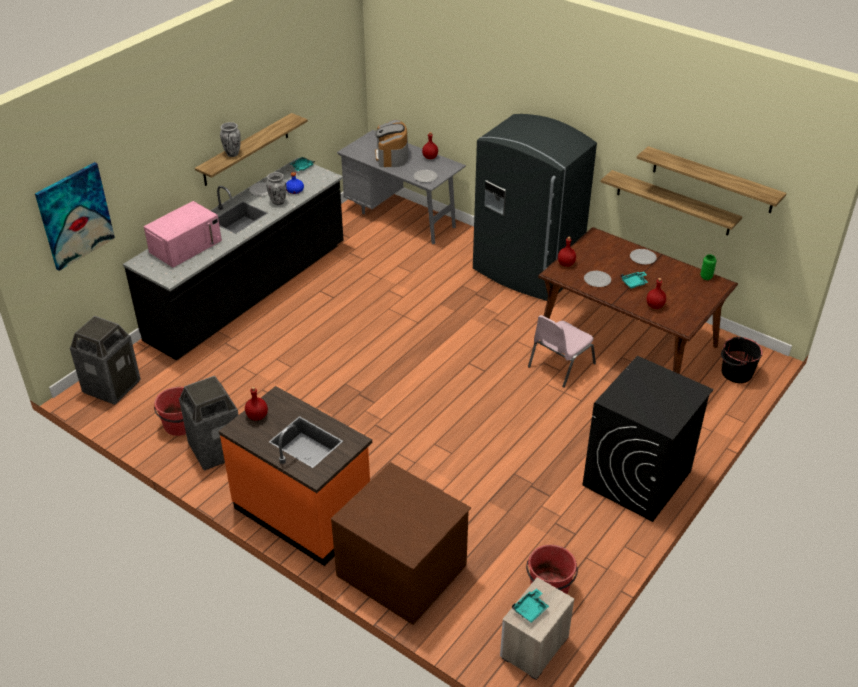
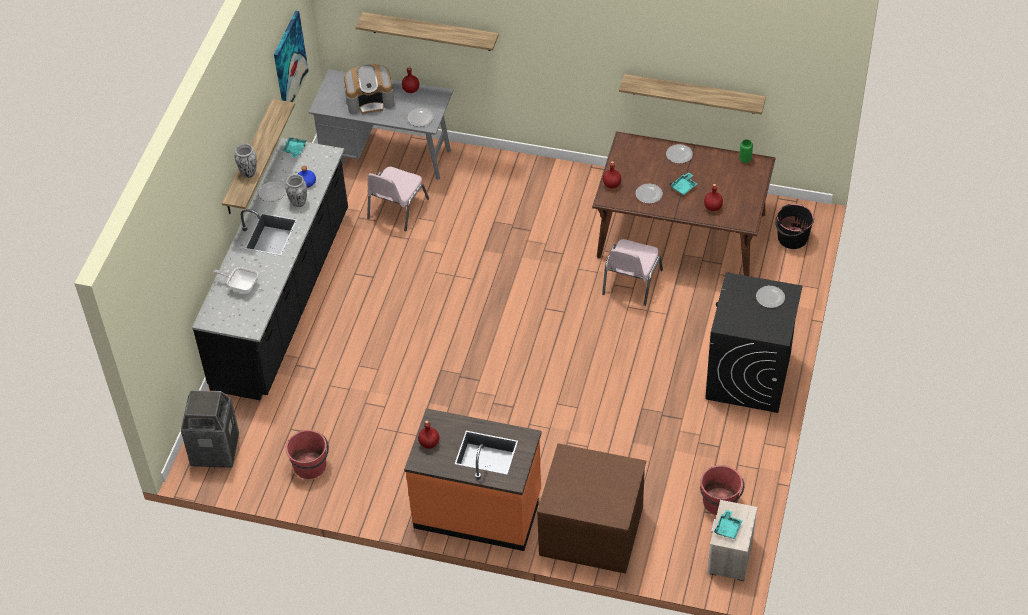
camera: 20 degrees left, 10 degrees up
(75, 216) = (161, 305): picture -> picture (289, 62)
(186, 246) = (241, 286): pink microwave -> frying pan
(216, 449) = (360, 478): trash can -> none
(385, 255) = (396, 209): none -> pink chair
(391, 156) = (370, 100): coffee machine -> coffee machine turned 75 degrees counterclockwise
(526, 272) = (549, 185): grey fridge -> none
(672, 390) = (770, 298): none -> plate
(712, 180) = (731, 70): shelf -> shelf (431, 31)

